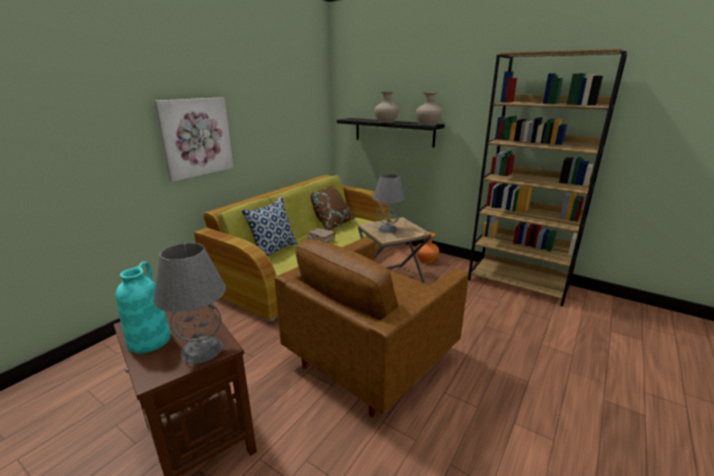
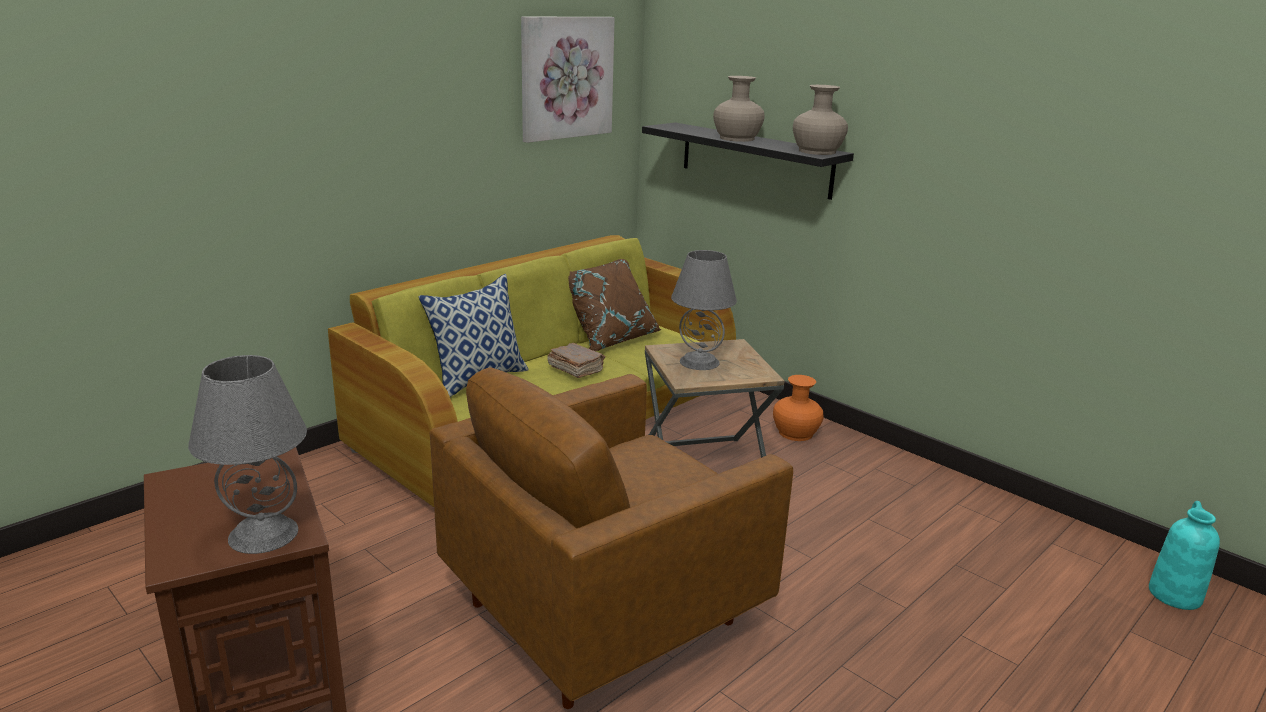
camera: 10 degrees right, 0 degrees up
(149, 340) = (189, 508): turquoise vase -> turquoise vase (1174, 594)
(196, 137) = (348, 153): picture -> picture (566, 78)
(518, 282) = (974, 505): brown bookcase -> none

